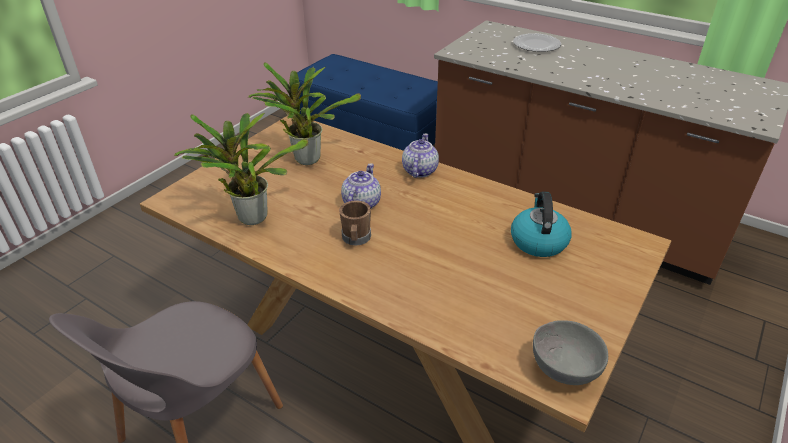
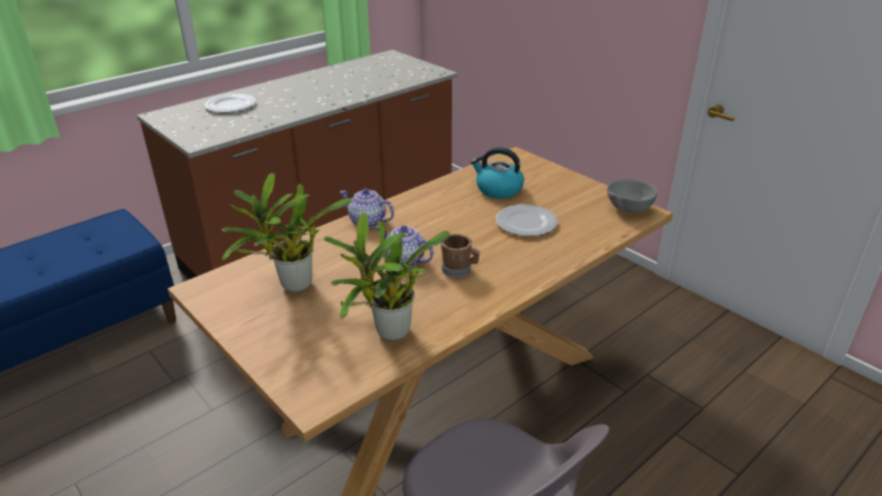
camera: 75 degrees left, 5 degrees down
(473, 273) = (526, 222): none -> plate

